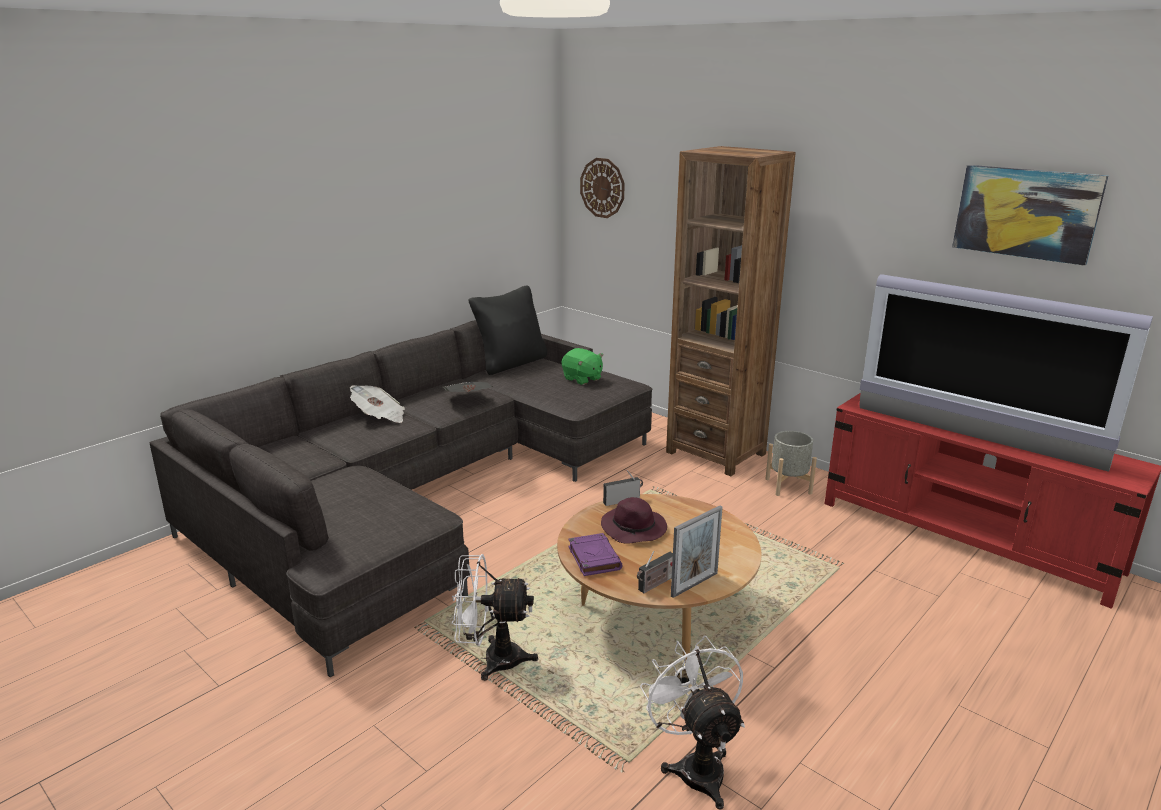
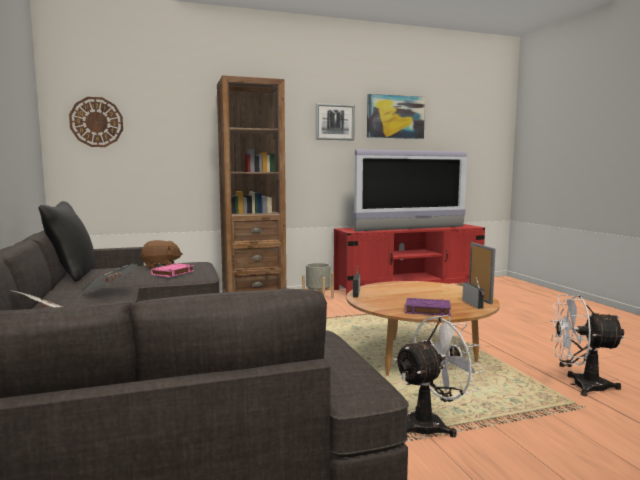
camera: 60 degrees left, 15 degrees down
(492, 659) = (431, 424): white fan -> white fan turned 150 degrees counterclockwise
(562, 393) = (172, 273): none -> pink book
(582, 379) = (161, 266): green plush toy -> brown plush toy
(634, 529) = (398, 297): purple hat -> none
(895, 212) = (334, 122): none -> picture

